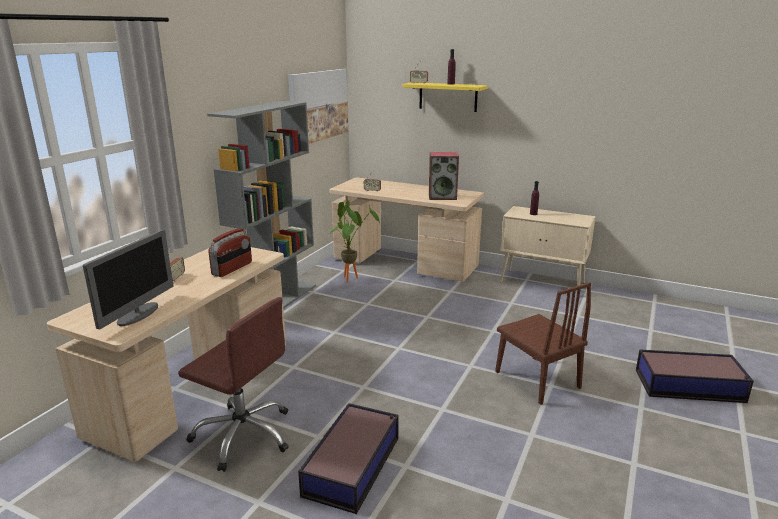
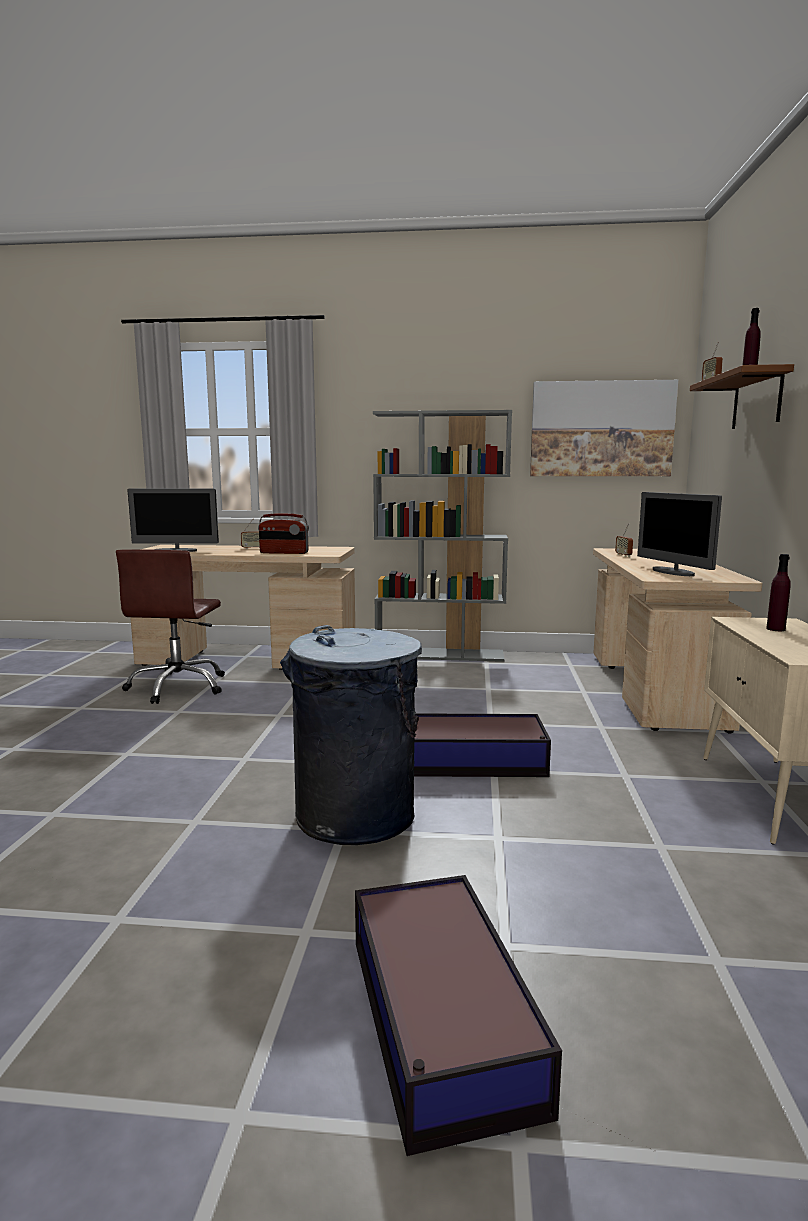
camera: 70 degrees right, 10 degrees down
(352, 277) = (554, 671): potted plant -> none
(353, 465) = (130, 731): storage box -> storage box (477, 761)
(443, 197) = (673, 572): speaker -> monitor
(448, 97) = (757, 400): yellow shelf -> brown shelf
(537, 379) = (355, 816): brown chair -> grey trash can

